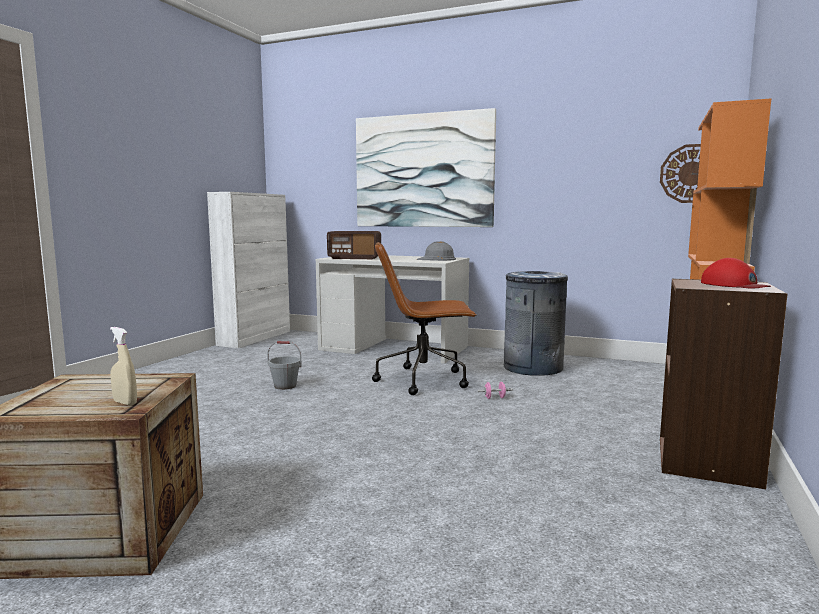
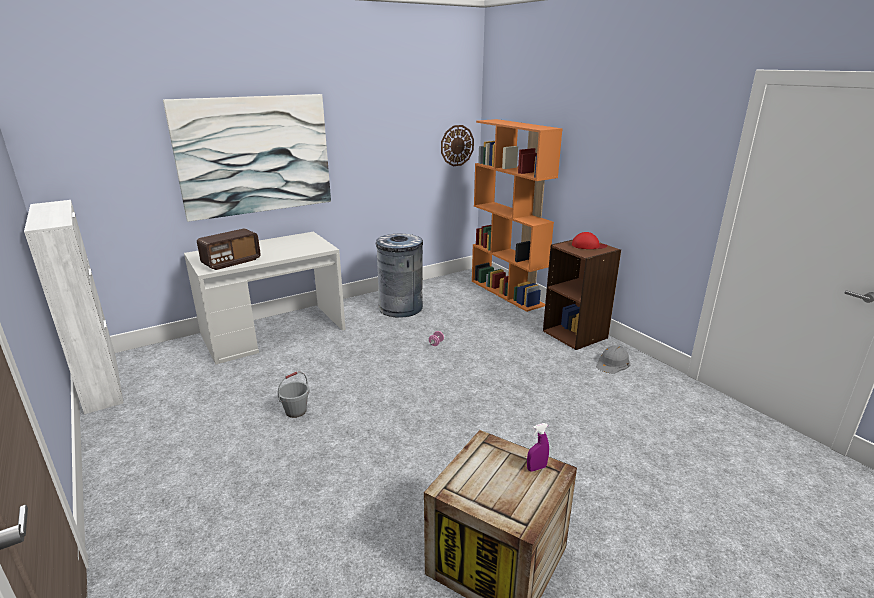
camera: 55 degrees left, 15 degrees up
(125, 403) = (536, 468): beige spray bottle -> purple spray bottle
(424, 380) = (370, 351): brown office chair -> none
(436, 259) = (305, 243): grey hard hat -> grey hard hat (613, 363)

